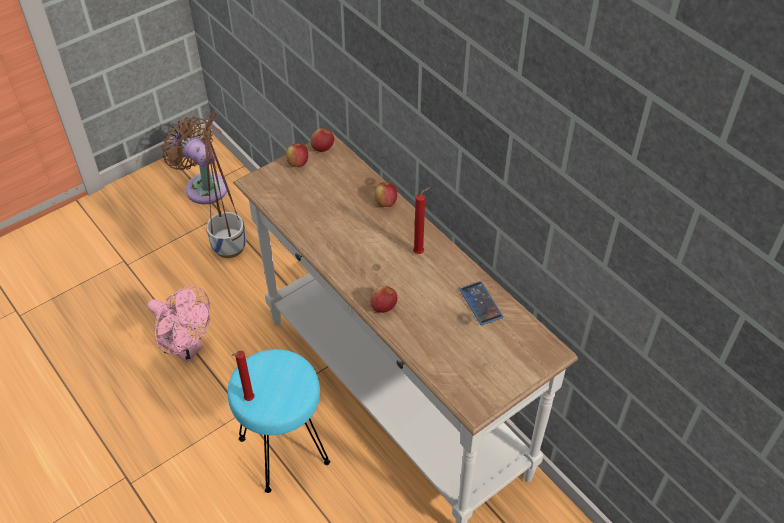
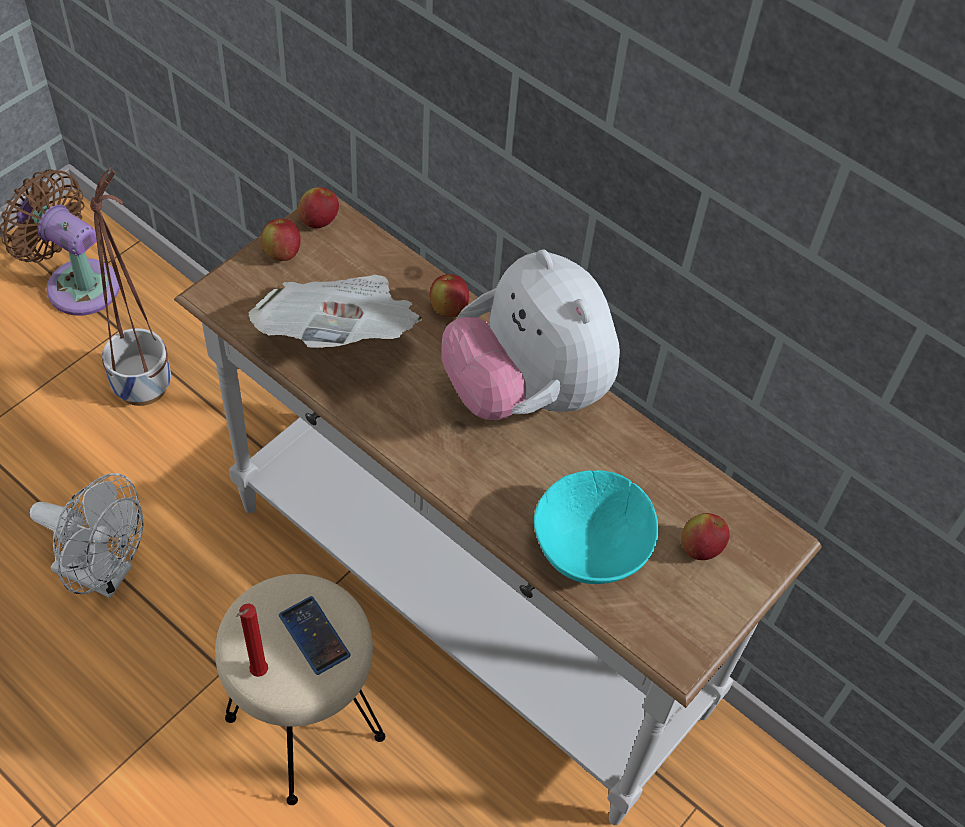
camera: 15 degrees left, 5 degrees up
(186, 348) = (104, 573): pink fan -> white fan
(284, 449) = (305, 725): turquoise stool -> beige stool
(320, 211) = (341, 337): none -> newspaper
(383, 307) = (487, 498): apple -> apple (700, 548)
(420, 252) = (526, 392): red candle -> plush toy
(438, 340) = (592, 546): none -> turquoise bowl
(481, 303) = (647, 471): phone -> phone (314, 635)

